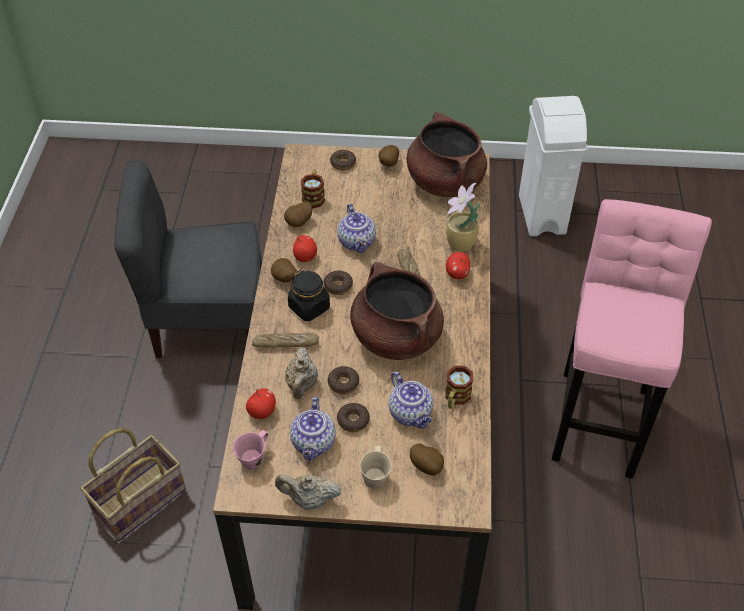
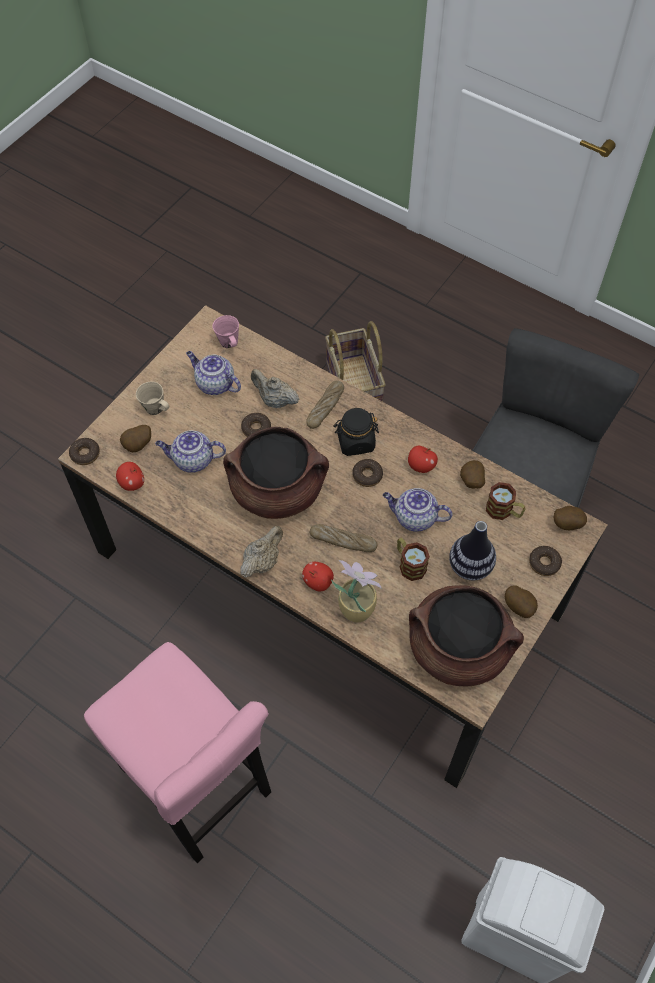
camera: 120 degrees right, 10 degrees up
(262, 412) = (267, 364): apple -> apple (132, 483)
(284, 279) = (402, 438): potato -> potato (566, 523)
(309, 500) = (169, 360): beige teapot -> beige teapot (262, 561)
(353, 420) = (215, 418): donut -> donut (85, 454)
(375, 198) = (470, 566): none -> vase
(455, 398) = (183, 500): mug -> mug (409, 564)

